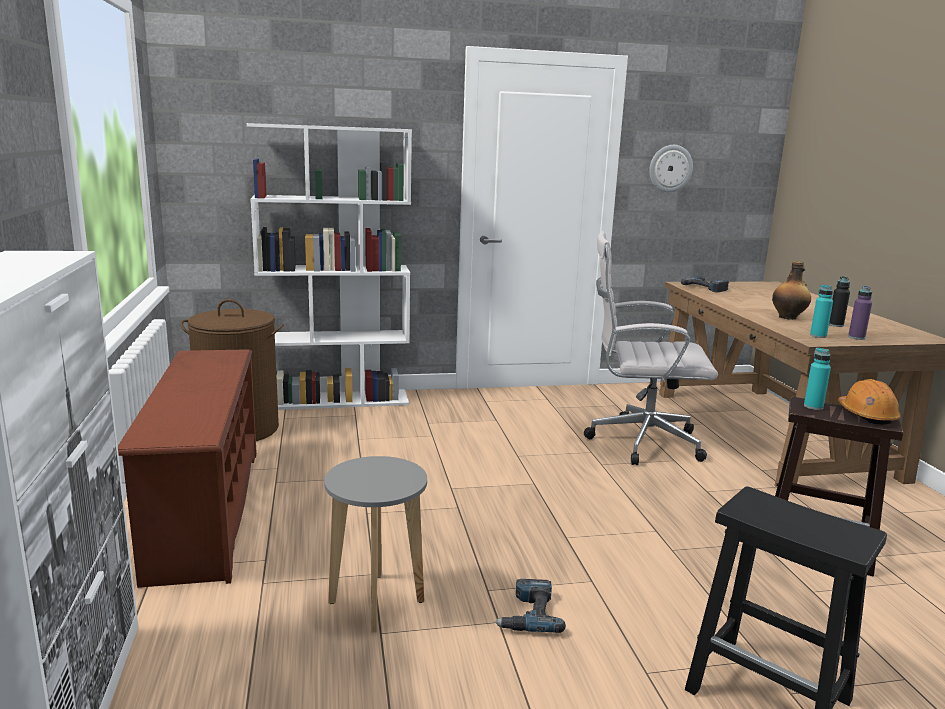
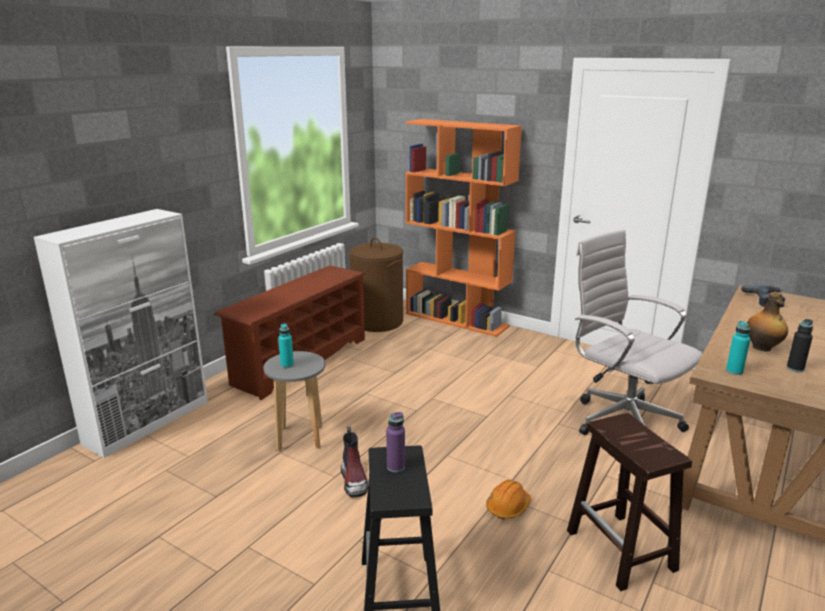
camera: 45 degrees right, 5 degrees up
(337, 400) = (457, 320): white bookcase -> orange bookcase
(528, 614) = (354, 481): power drill -> boot
(670, 168) = (773, 172): wall clock -> none
(813, 407) = (622, 426): turquoise bottle -> turquoise bottle (287, 365)
(856, 337) = (775, 385): purple bottle -> purple bottle (396, 467)
(867, 415) = (653, 449): orange hard hat -> orange hard hat (508, 507)

